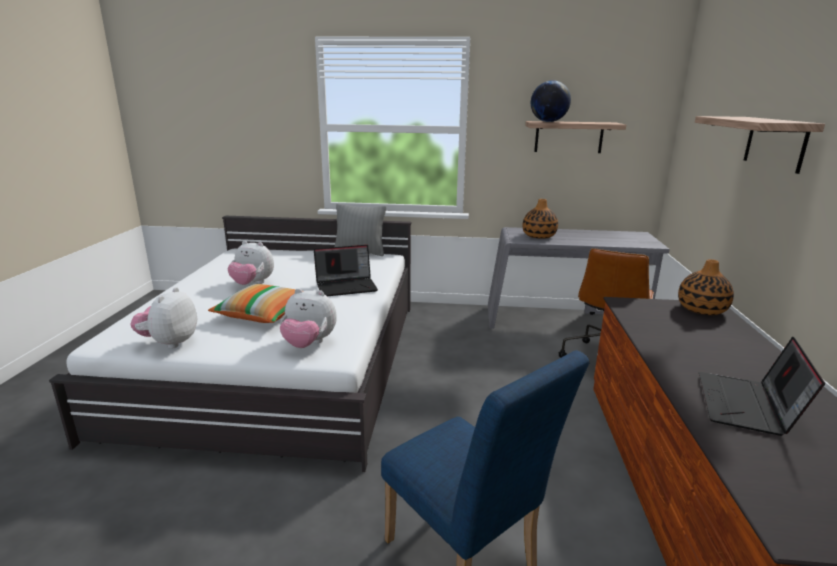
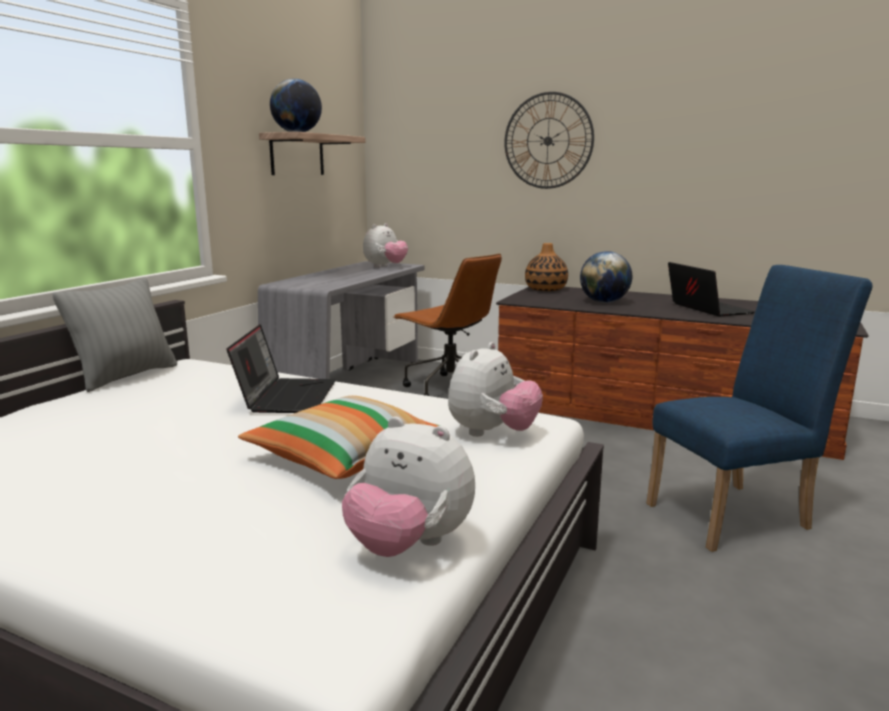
camera: 70 degrees left, 5 degrees down
(252, 284) = (158, 462): plush toy -> plush toy (385, 267)
(539, 236) = (323, 281): vase -> none
(683, 341) = (604, 302): none -> globe
(747, 406) = (706, 309): laptop -> laptop turned 150 degrees counterclockwise
(775, 143) = (548, 141): shelf -> wall clock

